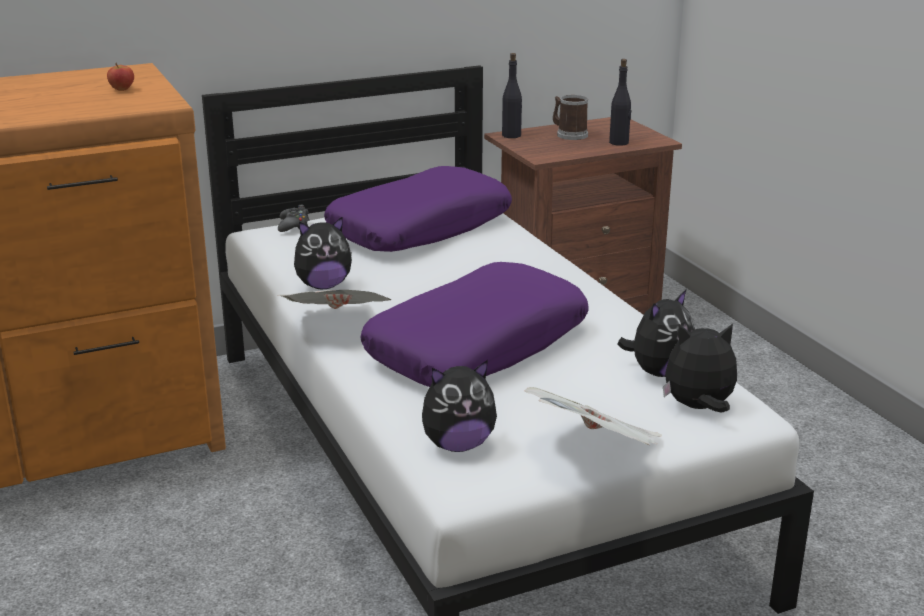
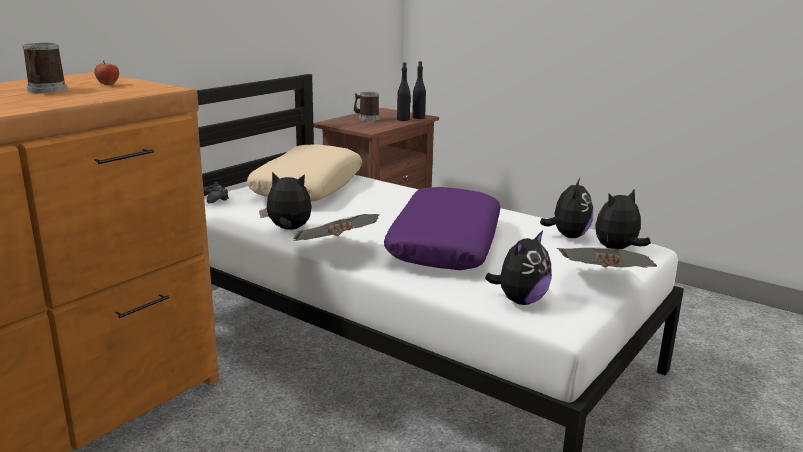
camera: 30 degrees left, 5 degrees down
(50, 94) = (45, 90): none -> mug
(323, 285) = (288, 229): plush toy -> plush toy turned 120 degrees counterclockwise
(420, 228) = (307, 187): purple pillow -> beige pillow
(511, 135) = (331, 122): black bottle -> black bottle (418, 117)

